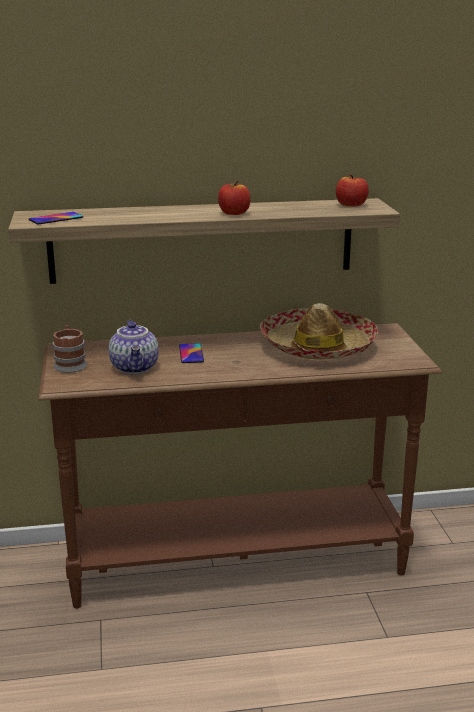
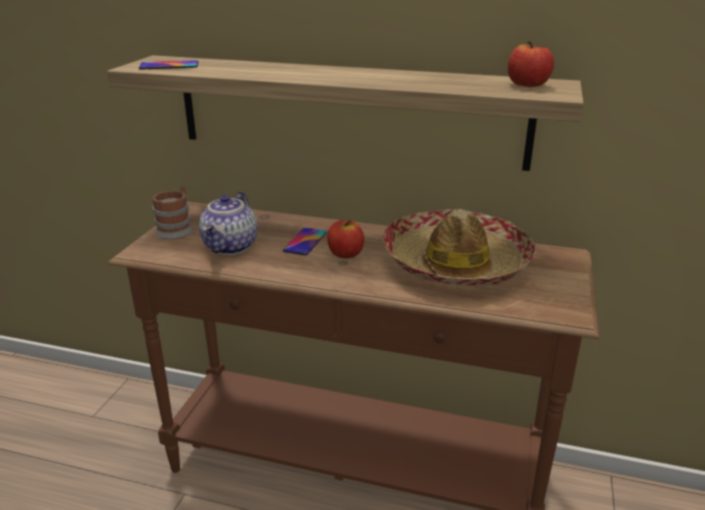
camera: 25 degrees right, 5 degrees up
(234, 213) = (363, 79): apple -> apple (345, 254)

